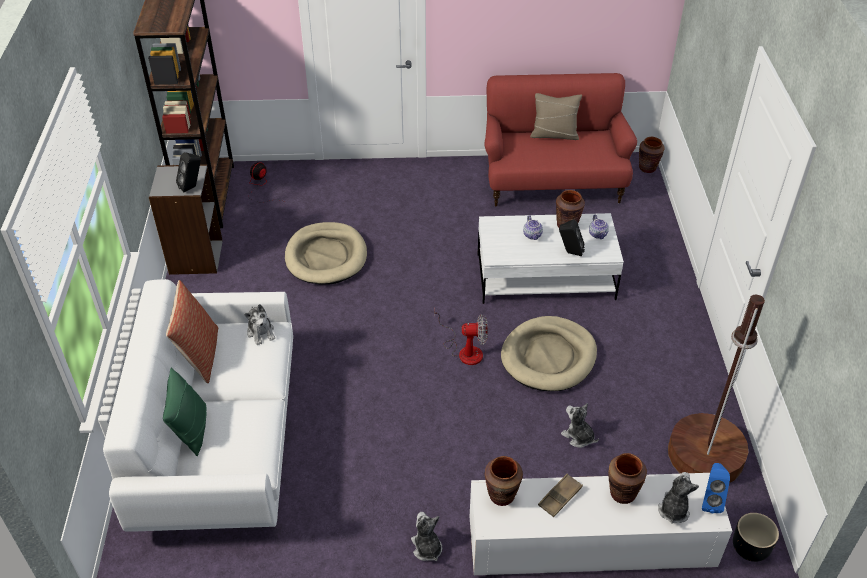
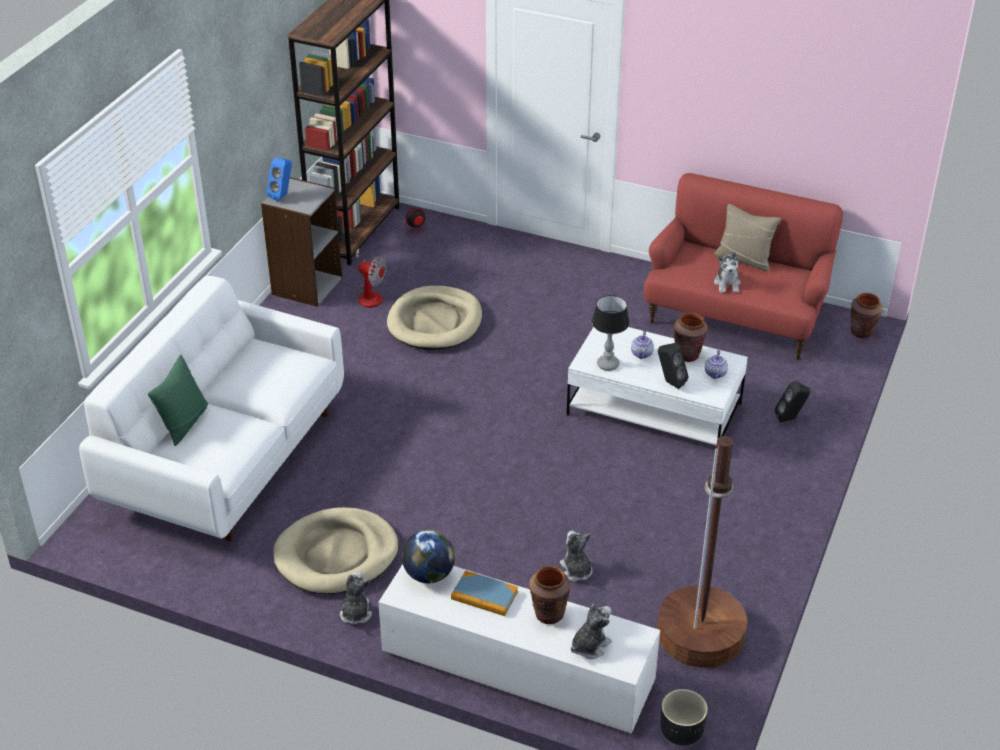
camera: 25 degrees right, 5 degrees down
(192, 187) = (307, 205): black speaker -> black speaker (790, 419)
(200, 355) = (231, 363): pillow -> none
(261, 332) = (299, 360): plush toy -> plush toy (727, 284)
(464, 350) = (516, 453): fan -> fan (368, 294)
(501, 495) = (429, 575): brown vase -> globe
(513, 253) = (607, 365): none -> table lamp
(549, 357) = (600, 487): beige dog bed -> beige dog bed (336, 555)
(560, 497) = (484, 596): brown tray -> book
(710, 501) = (633, 652): blue speaker -> blue speaker (282, 195)

